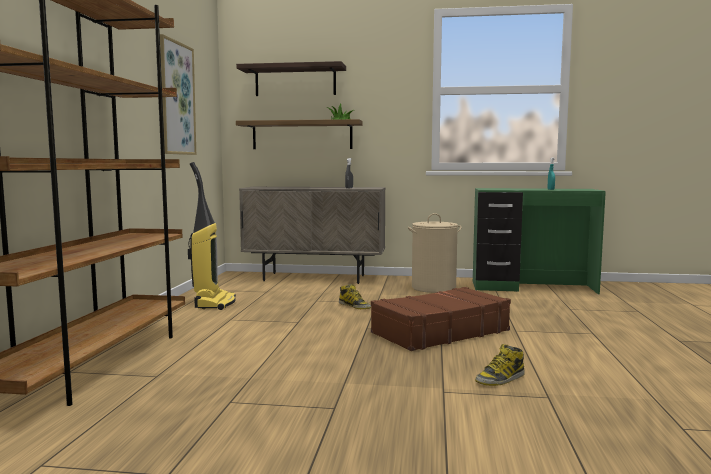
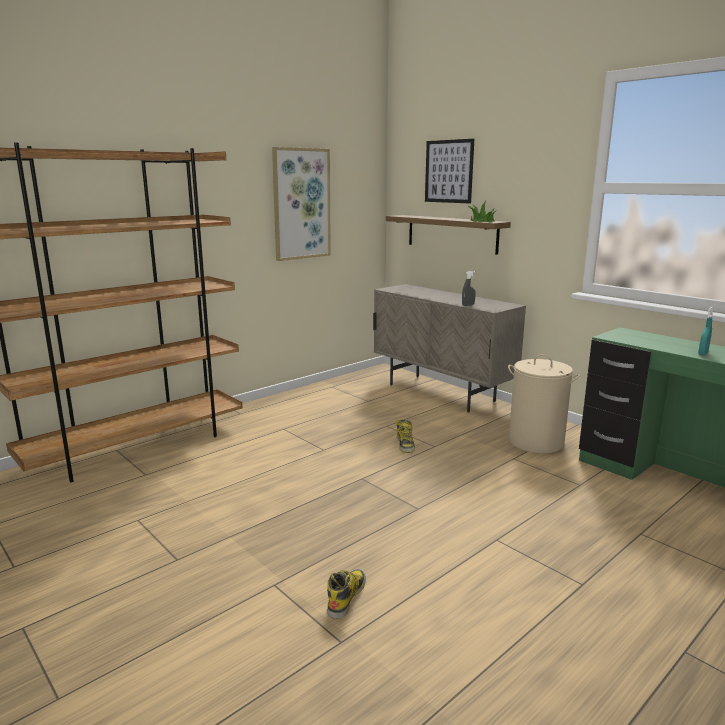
camera: 40 degrees right, 10 degrees up
(214, 303) = (305, 404): vacuum cleaner -> none
(295, 81) = (448, 171): shelf -> picture
(439, 332) = (414, 509): brown suitcase -> none
(500, 379) = (346, 596): boot -> boot turned 105 degrees clockwise

